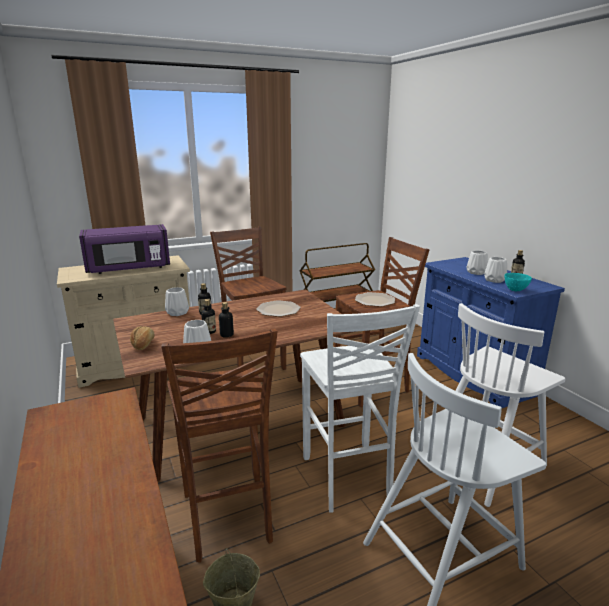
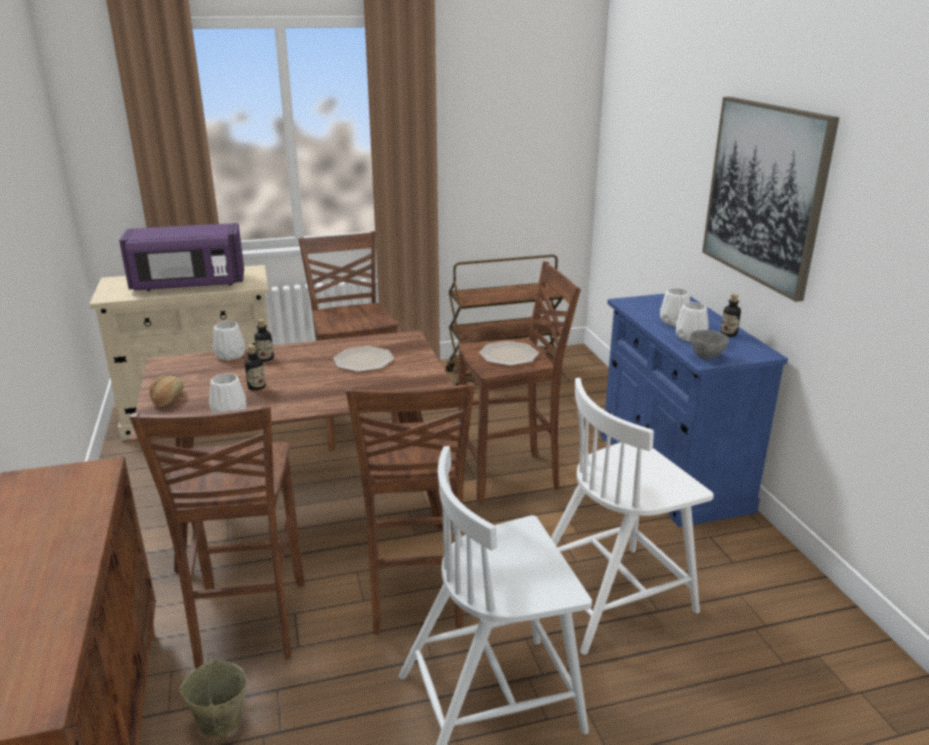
camera: 10 degrees right, 5 degrees up
(226, 335) = (275, 394): bottle -> none
(347, 479) = (416, 596): white stool -> brown stool
(515, 290) = (706, 357): turquoise bowl -> grey bowl
(536, 183) = (765, 193): none -> picture

